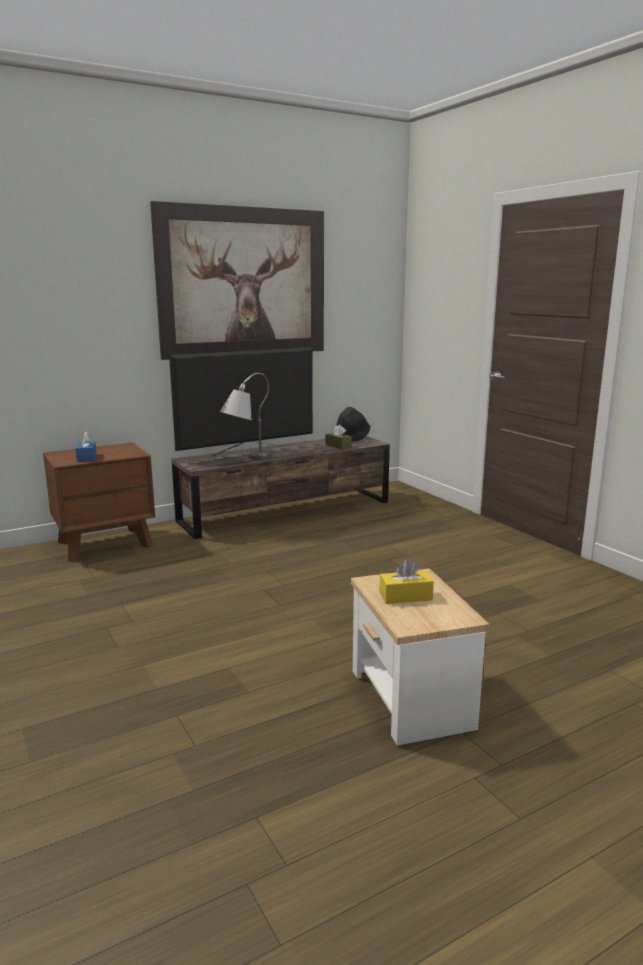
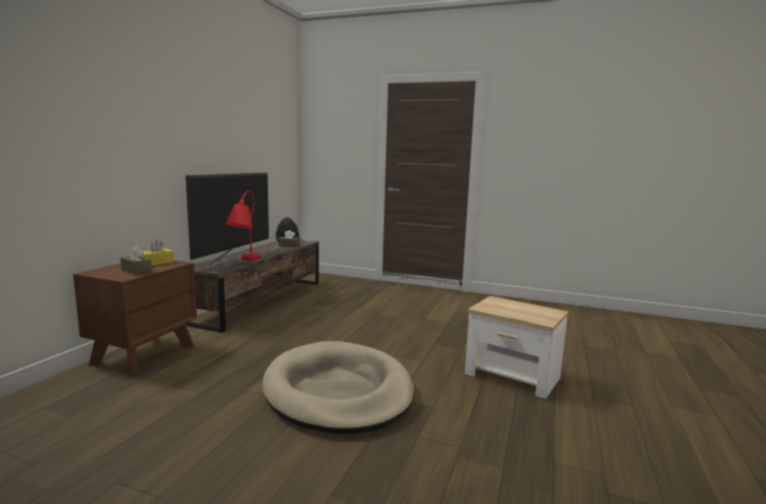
camera: 40 degrees left, 5 degrees down
(86, 457) = (136, 271): blue tissue box -> brown tissue box
(189, 637) = (338, 391): none -> beige dog bed
(243, 283) = (219, 119): picture -> none
(246, 459) = (244, 261): grey table lamp -> red table lamp
(405, 596) = (512, 309): yellow tissue box -> yellow tissue box (156, 263)

